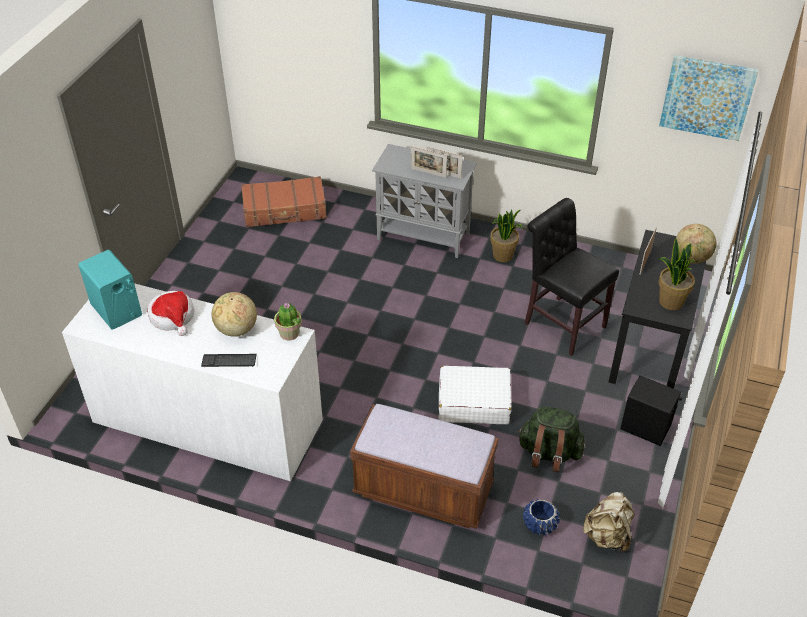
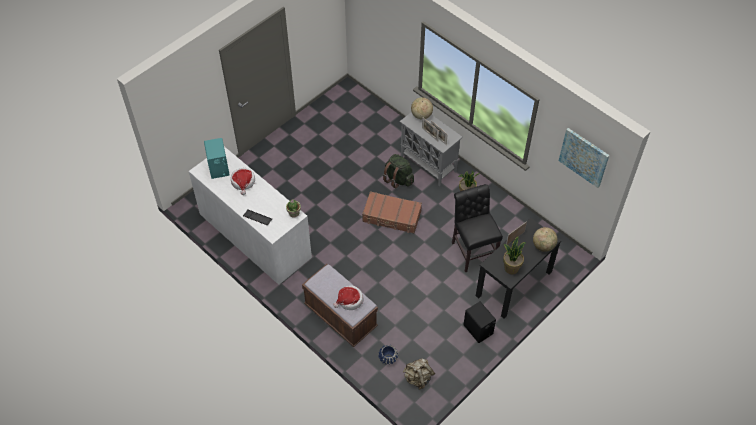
camera: 25 degrees right, 10 degrees up
(236, 329) = (269, 201): globe -> globe (421, 115)
(285, 210) = (359, 118): brown suitcase -> brown suitcase (392, 217)
(448, 444) = (349, 300): none -> hat
(473, 402) = (394, 278): white suitcase -> none
(549, 453) = (417, 323): green backpack -> green backpack (398, 179)

